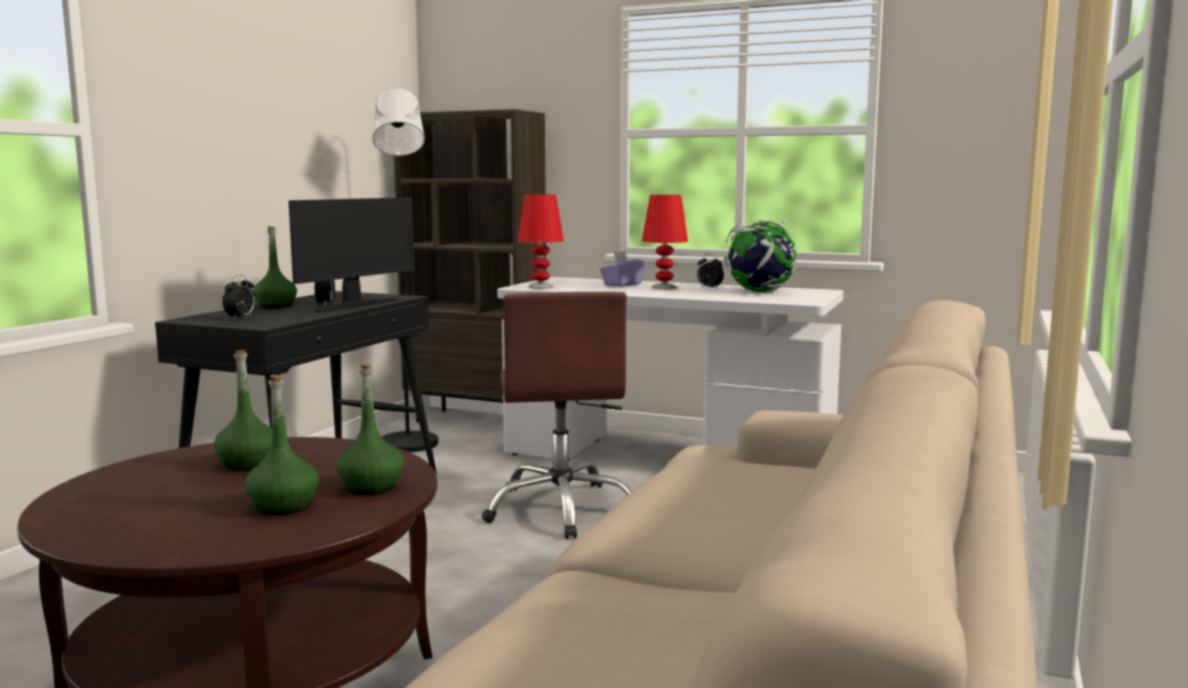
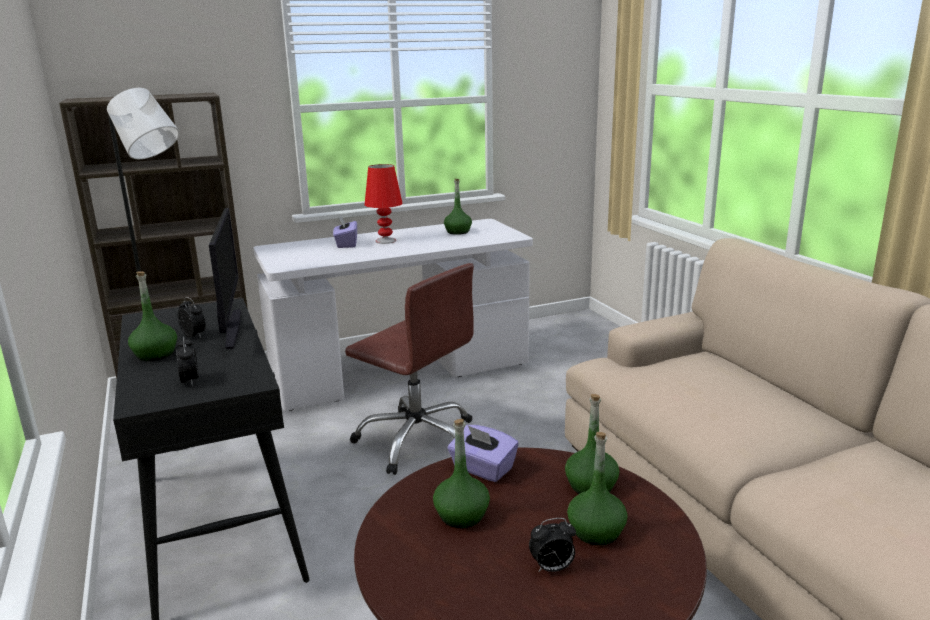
camera: 45 degrees left, 10 degrees up
(341, 451) = (482, 469): none -> purple tissue box
(541, 287) = (298, 262): red table lamp -> none
(709, 288) = (415, 234): alarm clock -> alarm clock (552, 568)
(759, 292) = (458, 232): globe -> green bottle

